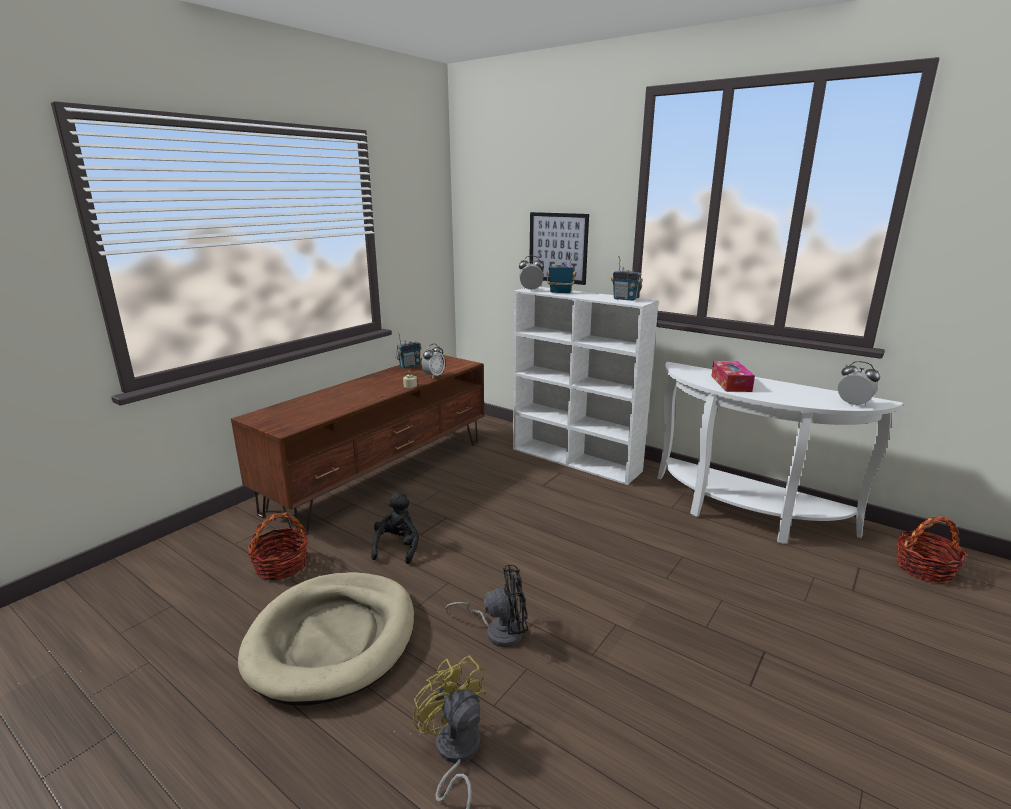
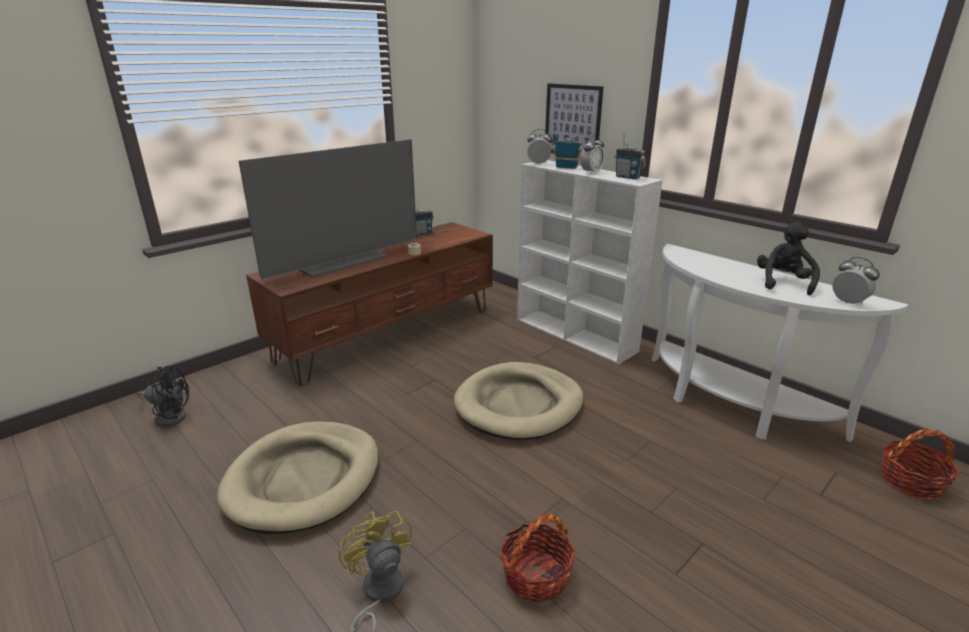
camera: 10 degrees right, 5 degrees up
(281, 566) = (279, 410): basket -> basket (536, 576)
(334, 398) = (342, 261): none -> television
(397, 547) = (382, 403): black plush toy -> black plush toy (783, 283)
(433, 376) = (440, 245): alarm clock -> alarm clock (591, 172)
(498, 630) = (450, 490): black fan -> black fan (169, 416)
(542, 534) = (519, 405): none -> beige dog bed
(731, 383) = (723, 271): tissue box -> none

